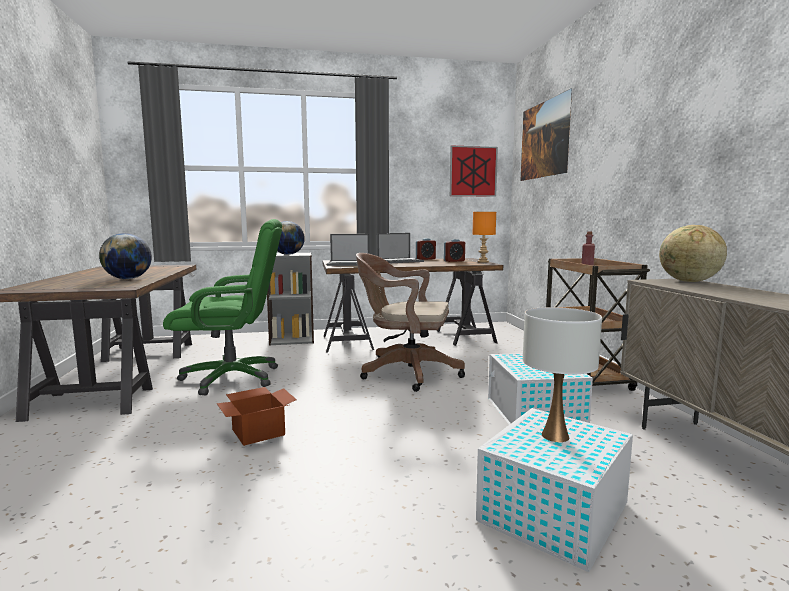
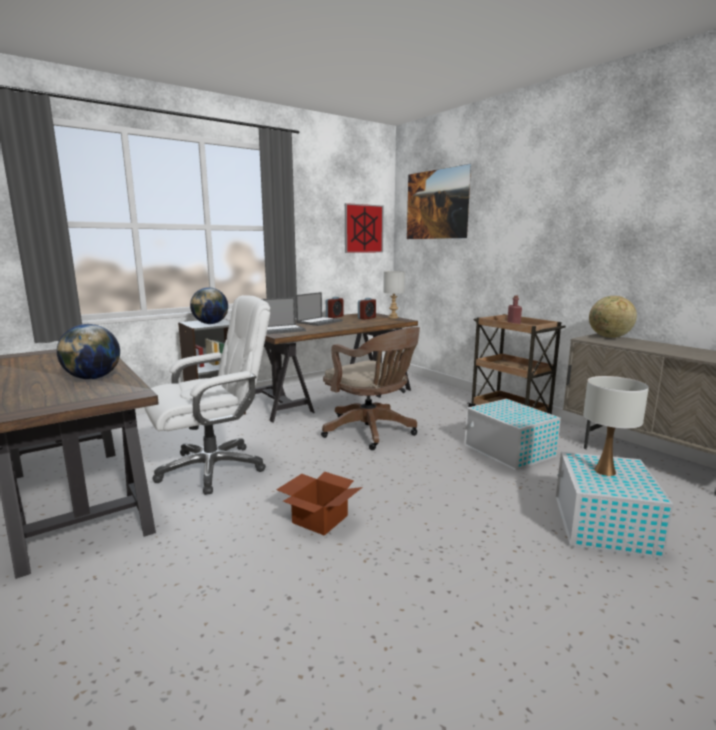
camera: 25 degrees left, 5 degrees up
(232, 378) = (213, 468): green office chair -> white office chair
(405, 373) = (372, 432): brown office chair -> brown office chair turned 120 degrees counterclockwise
(483, 262) = (393, 317): orange table lamp -> grey table lamp

